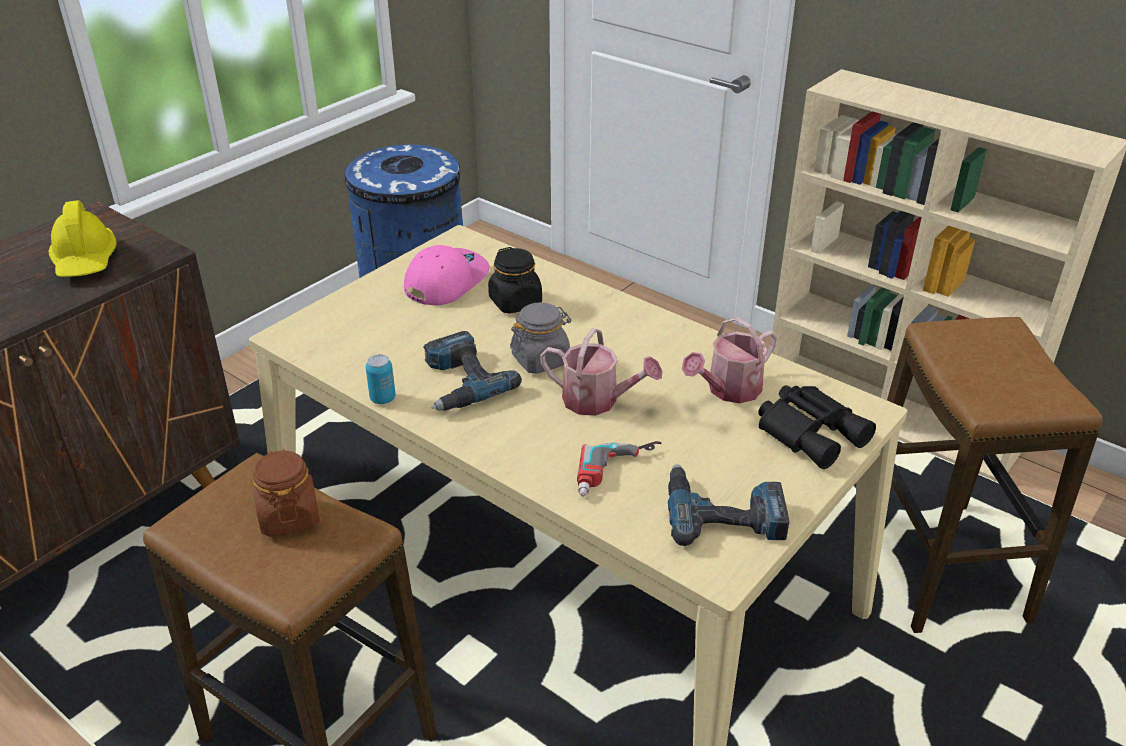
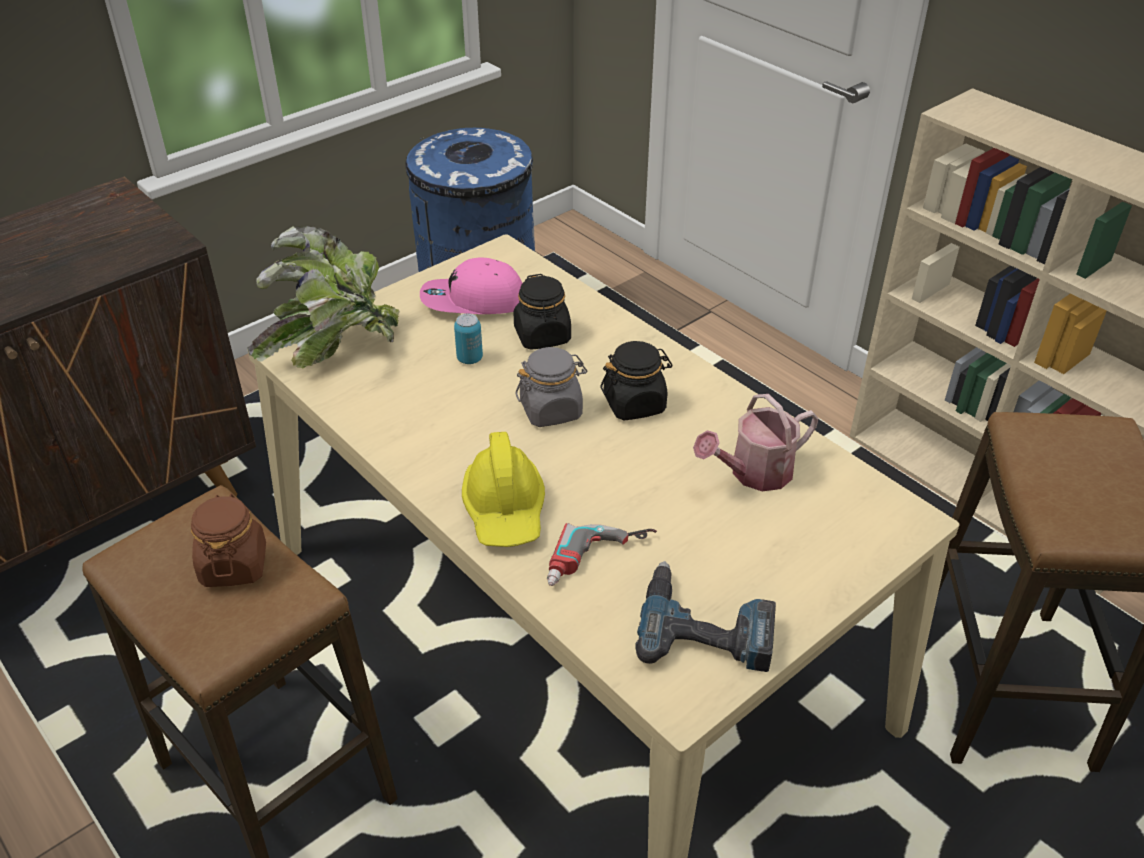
camera: 10 degrees right, 5 degrees up
(86, 260) = (92, 245): yellow hard hat -> yellow hard hat (505, 509)
(328, 330) = (332, 348): none -> potted plant
(383, 398) = (367, 437): can -> can (469, 358)
(445, 281) = (473, 302): pink cap -> pink cap turned 135 degrees counterclockwise
(460, 382) = (455, 427): power drill -> none
(598, 401) = (601, 468): watering can -> none
(612, 347) = (635, 404): none -> black jar
(811, 431) = (836, 538): black binoculars -> none

